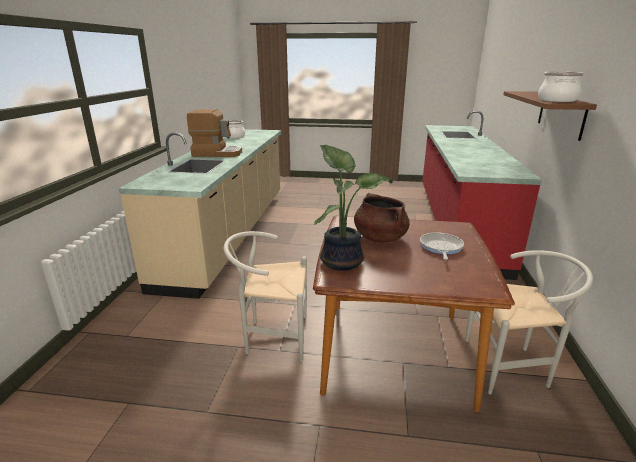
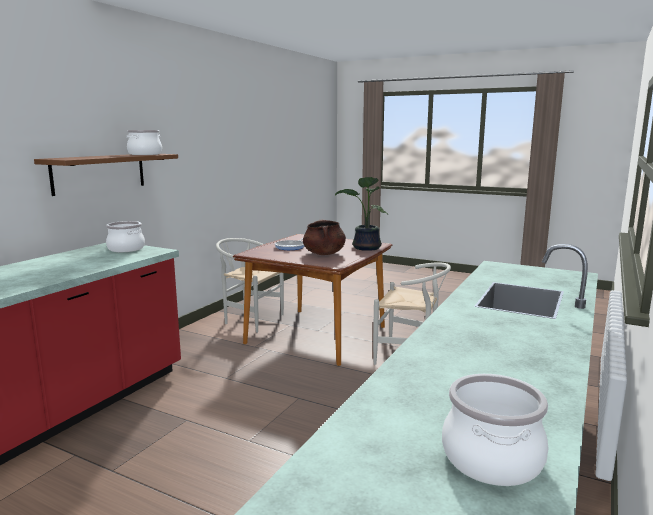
camera: 160 degrees left, 10 degrees down
(217, 153) = (504, 331): coffee machine -> none
(495, 172) = (126, 249): none -> cooking pot

